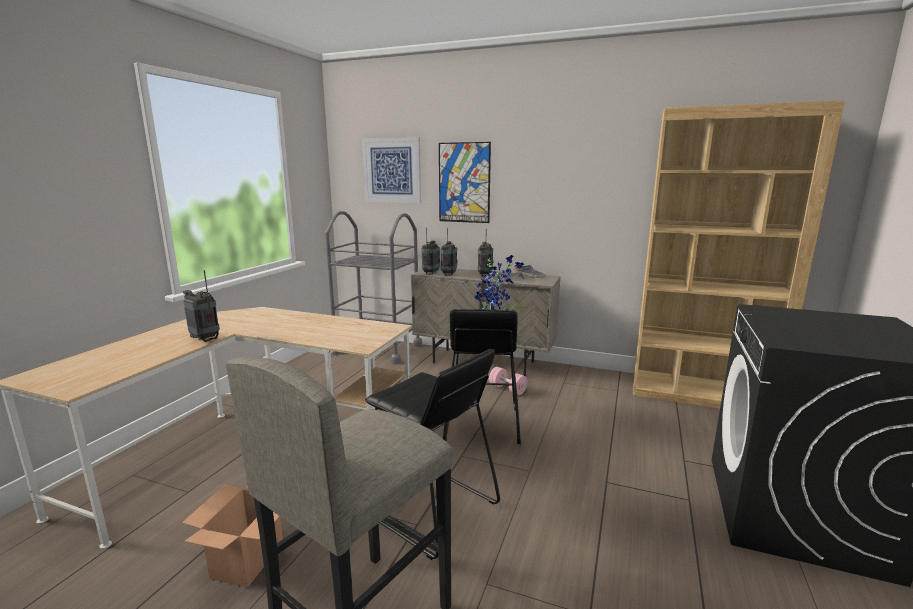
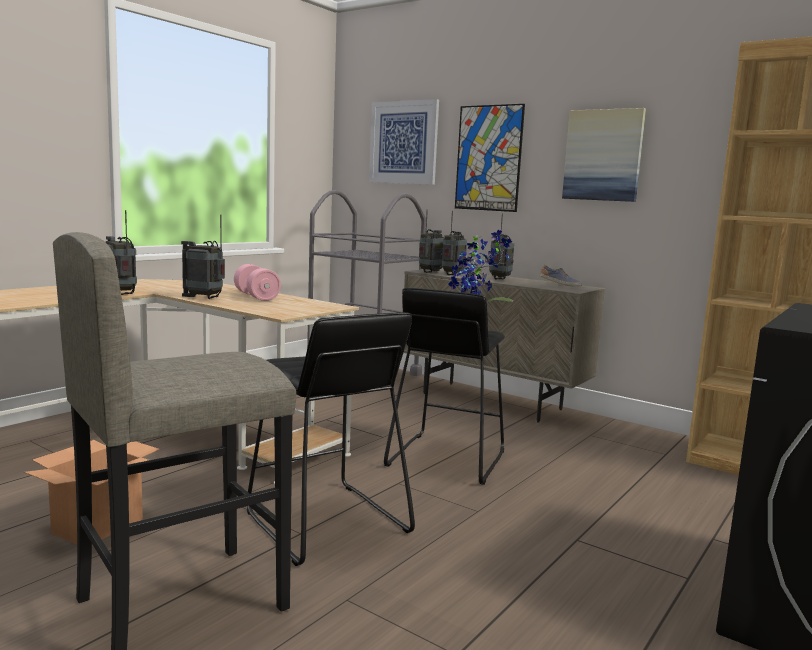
camera: 15 degrees right, 5 degrees down
(282, 333) = (204, 298): none -> radio
(507, 389) = (505, 431): pink dumbbell -> pink dumbbell (256, 296)
(553, 181) = (603, 155): none -> picture

